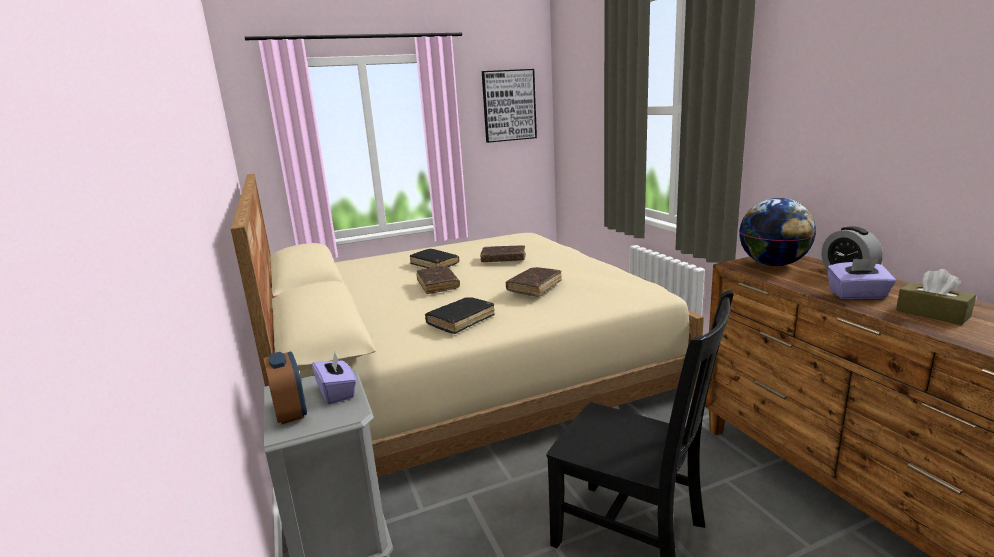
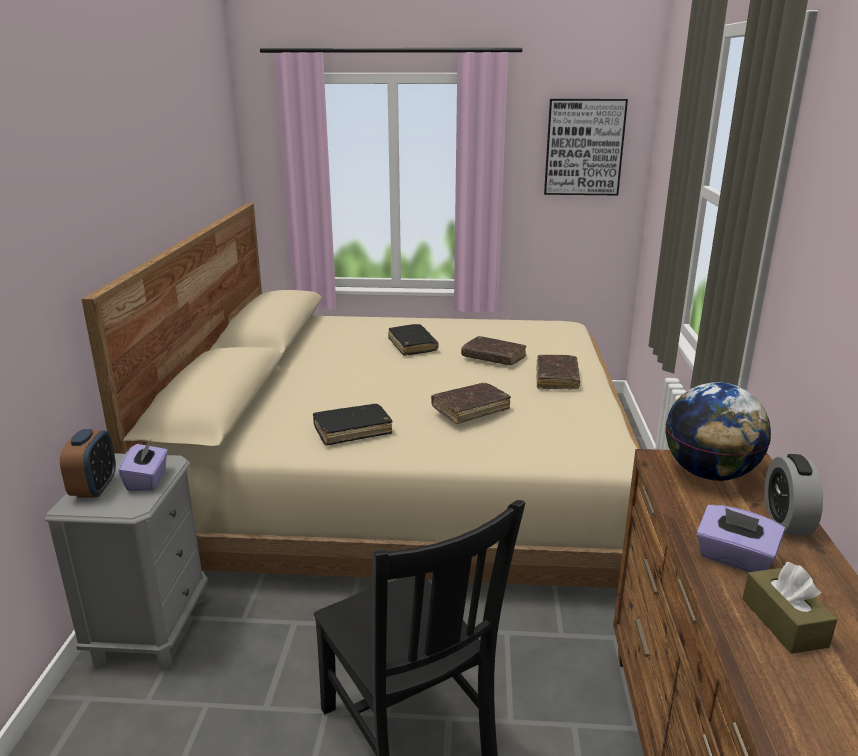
camera: 25 degrees right, 5 degrees up
(438, 285) = (382, 376): brown book -> brown book (557, 378)

